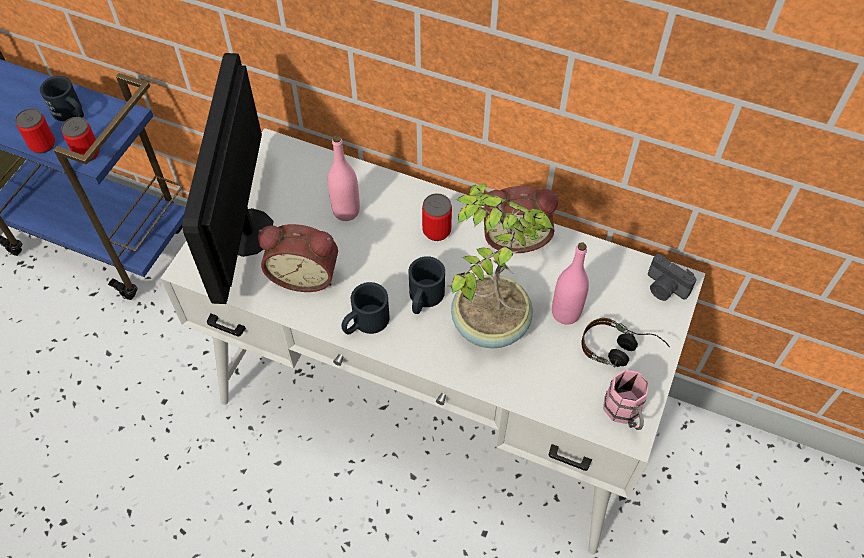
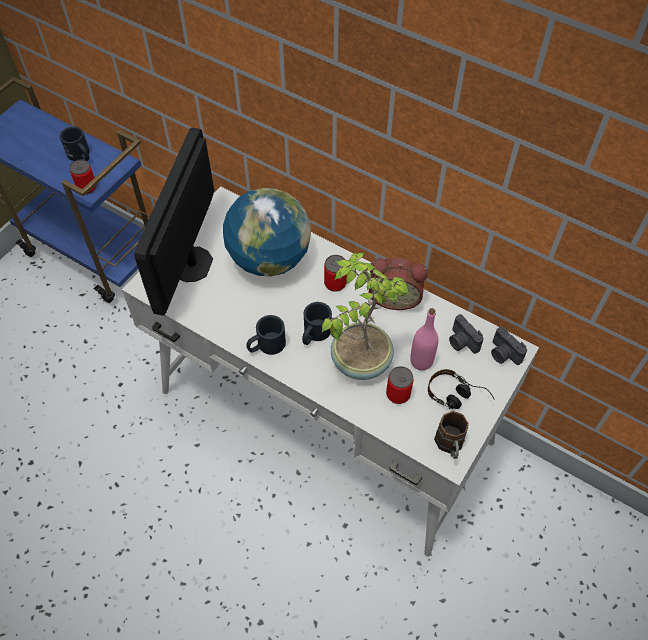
camera: 10 degrees right, 0 degrees up
(42, 144) = (56, 176): can -> can (398, 394)
(305, 274) = (228, 302): alarm clock -> none
(346, 211) = (269, 258): pink bottle -> globe
(610, 281) = (461, 342): none -> camera
(624, 415) = (450, 446): pink mug -> brown mug

